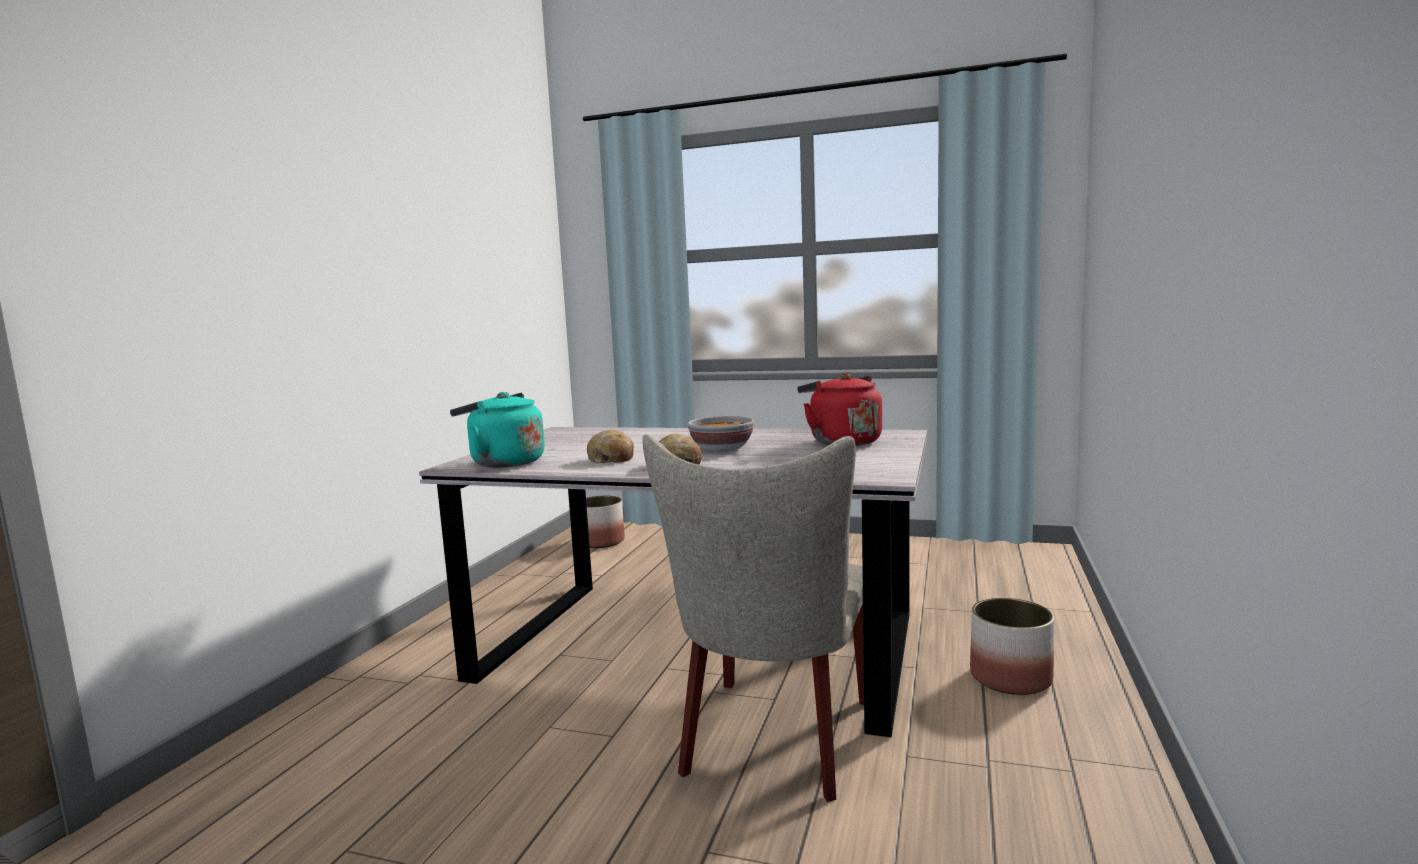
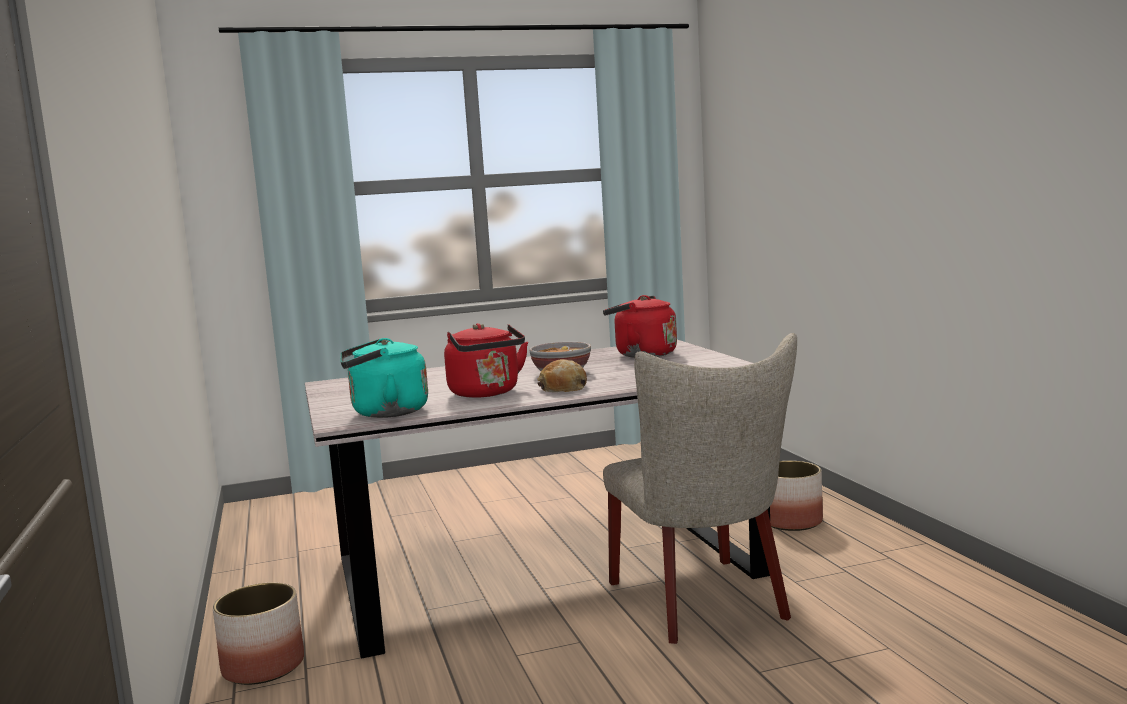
camera: 35 degrees left, 0 degrees up
(601, 542) = (290, 517): planter -> planter (263, 667)
(611, 459) = (486, 393): bread -> red kettle

